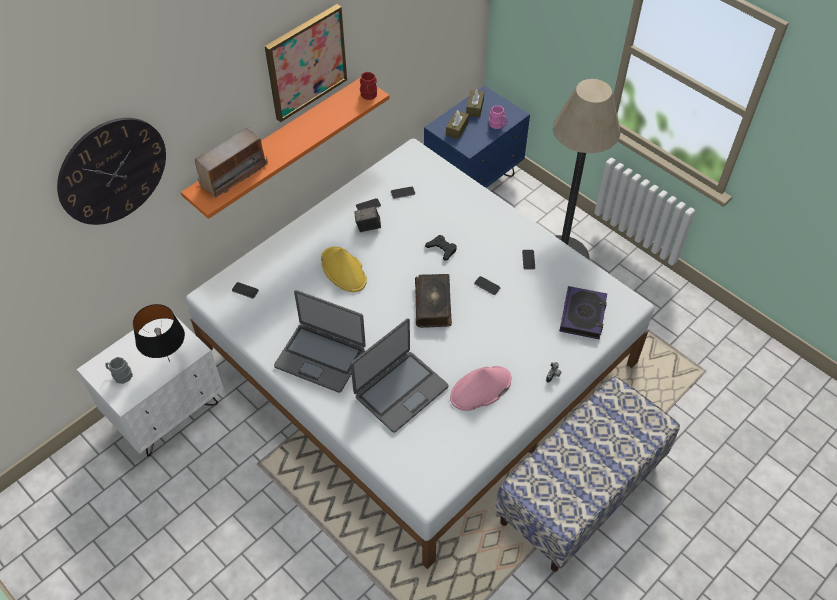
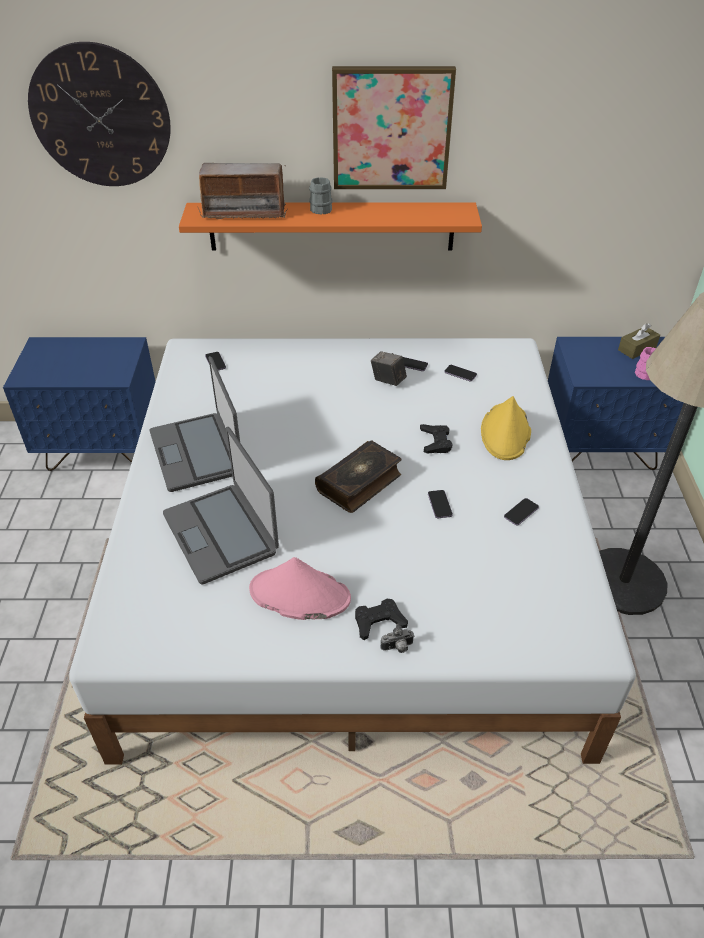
camera: 45 degrees right, 10 degrees down
(120, 375) = (46, 360): grey mug -> grey mug (319, 208)
(167, 412) = (103, 450): white nightstand -> blue nightstand
(169, 362) = (89, 374): black table lamp -> none
(344, 270) = (317, 399): yellow hat -> yellow hat (505, 433)
(368, 96) = (458, 217): red mug -> none
(400, 391) = (221, 533): laptop -> laptop turned 60 degrees clockwise
(457, 129) = (592, 355): brown tissue box -> none
(531, 370) = (379, 621): none -> black game controller
(579, 491) = (353, 845): bench -> none
(583, 315) = (518, 613): book -> none

